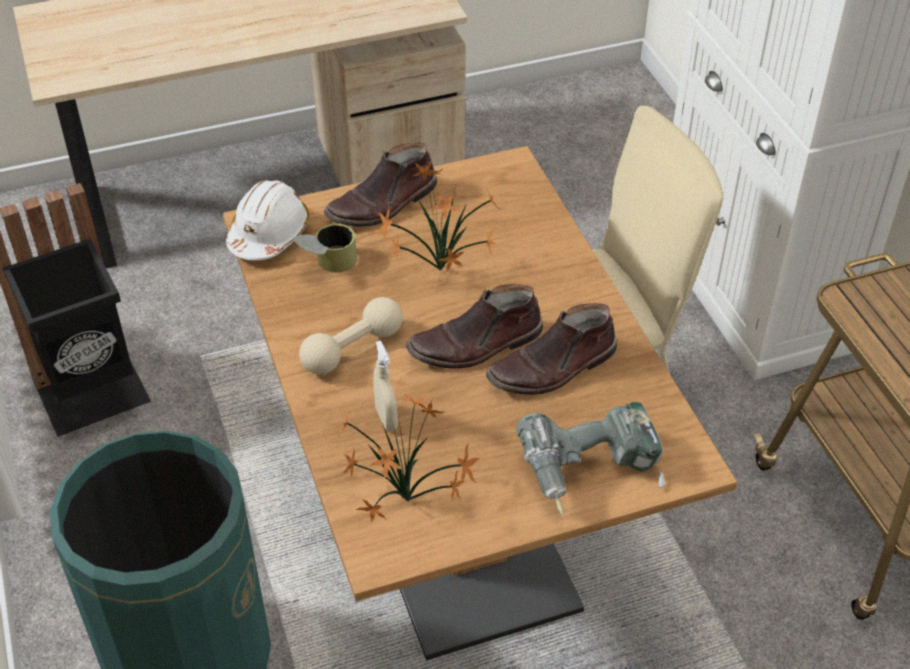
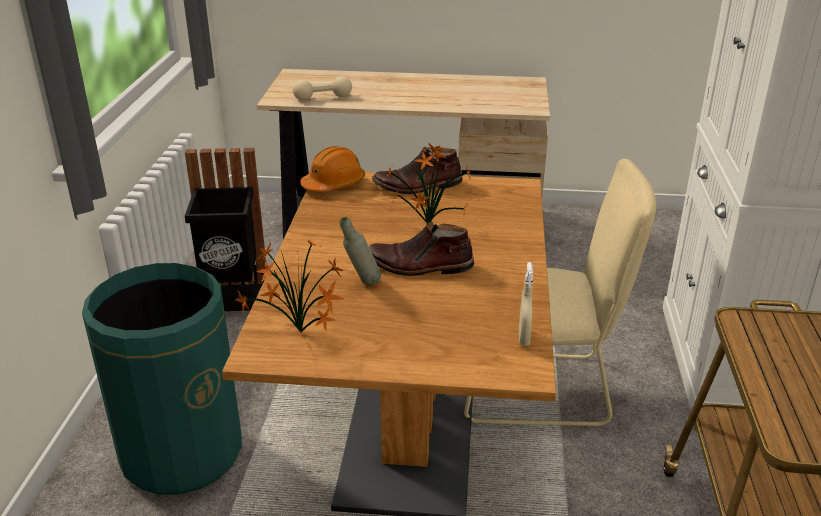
camera: 25 degrees right, 15 degrees down
(269, 234) = (334, 184): white hard hat -> orange hard hat
(327, 265) = (356, 205): can -> none
(352, 349) = (336, 248): beige dumbbell -> beige dumbbell (323, 98)
(386, 419) = (326, 287): beige spray bottle -> beige spray bottle (524, 338)
(427, 399) = (362, 285): none -> grey bottle
(553, 368) = (463, 291): brown boot -> none
(590, 474) = (443, 355): power drill -> none

